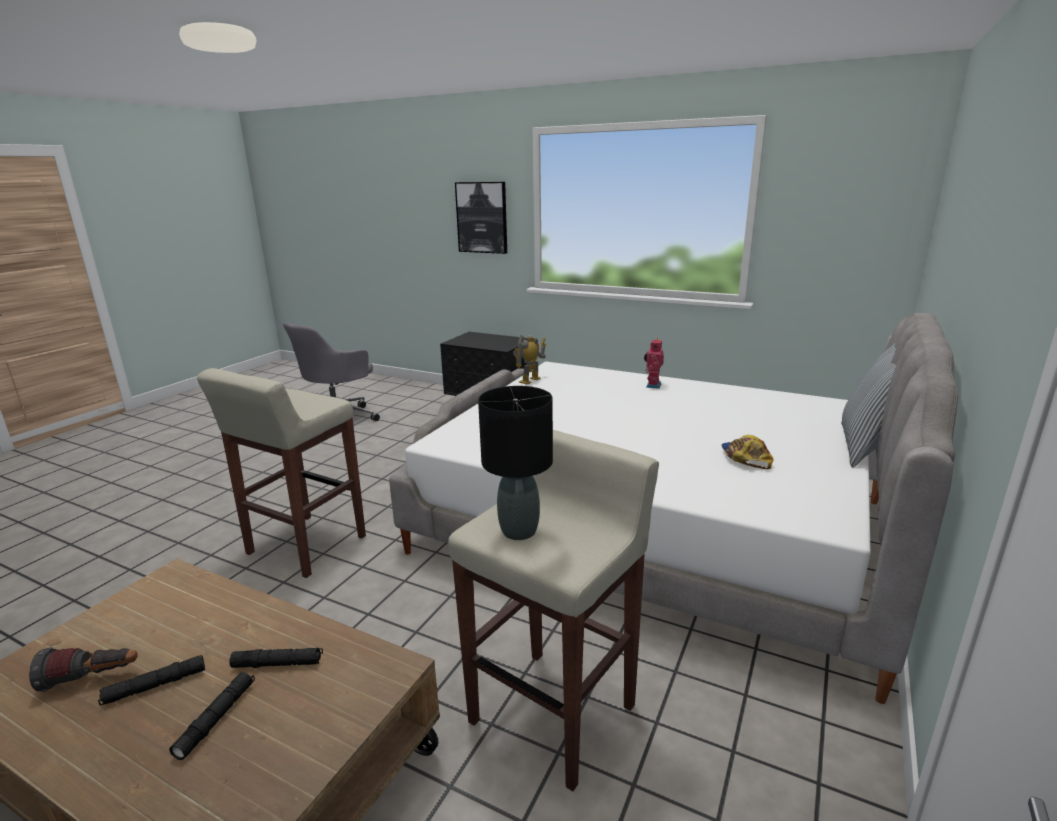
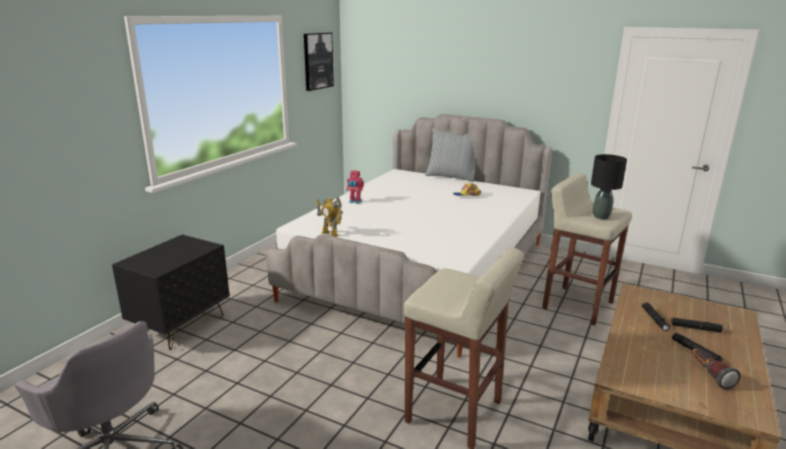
camera: 90 degrees left, 0 degrees up
(482, 217) = (78, 124): picture -> picture (317, 61)

